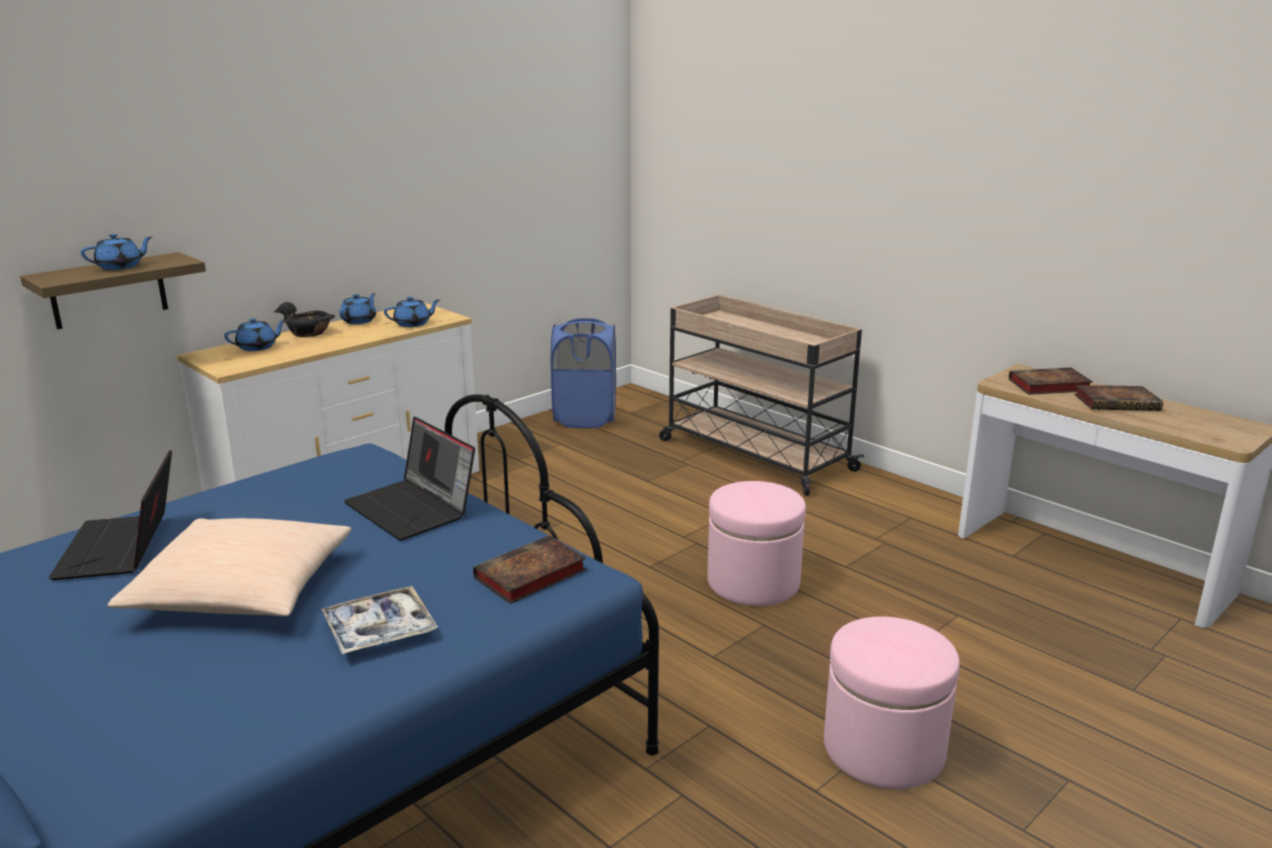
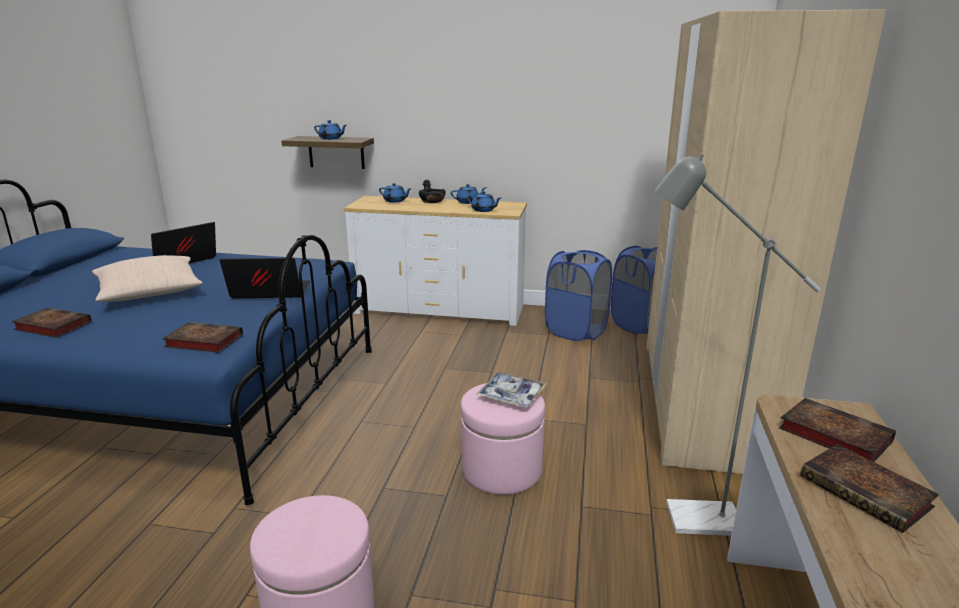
camera: 55 degrees right, 0 degrees up
(271, 688) = (51, 326): none -> book
(379, 630) = (118, 328): tray -> tray (511, 395)
(413, 509) = (268, 293): laptop -> laptop turned 75 degrees clockwise
(544, 449) = (576, 331): none -> blue laundry basket
(754, 454) = (702, 401): beige cart -> beige wardrobe
(903, 531) = (690, 519): none -> grey floor lamp

